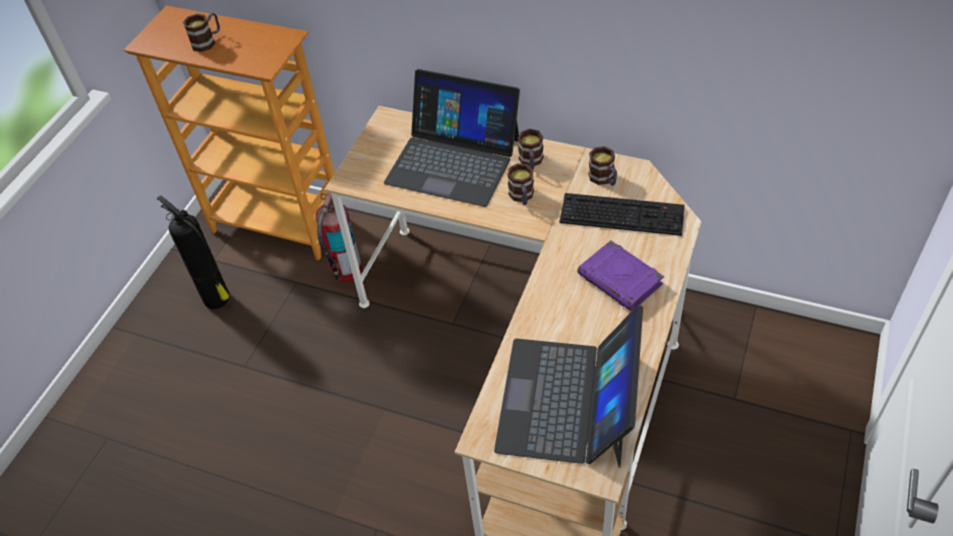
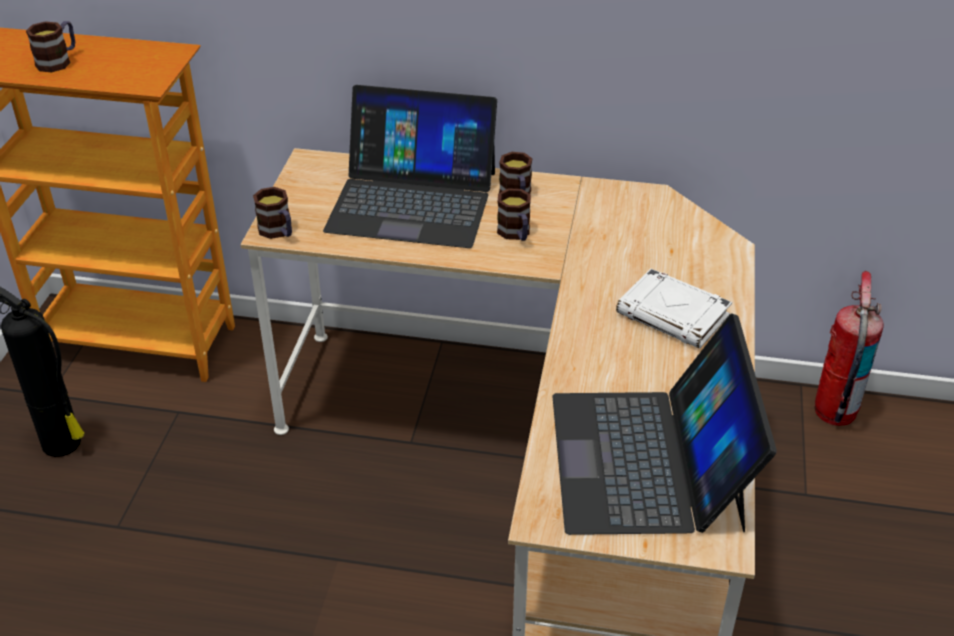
camera: 15 degrees left, 10 degrees down
(346, 271) = (248, 391): fire extinguisher -> fire extinguisher (834, 412)
(604, 179) = (617, 208): mug -> mug (278, 232)
(621, 280) = (674, 315): purple book -> white book
(623, 213) = (653, 243): keyboard -> none

